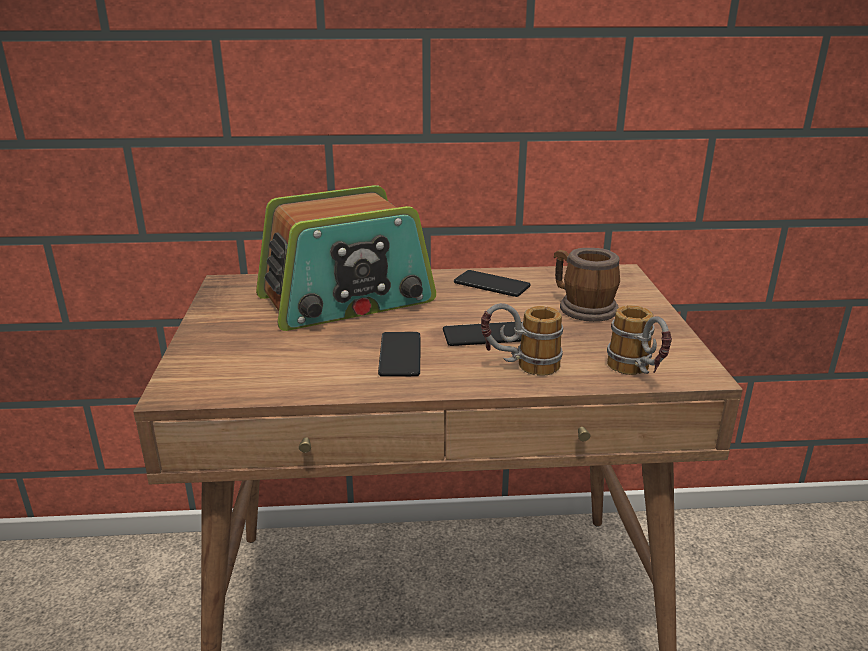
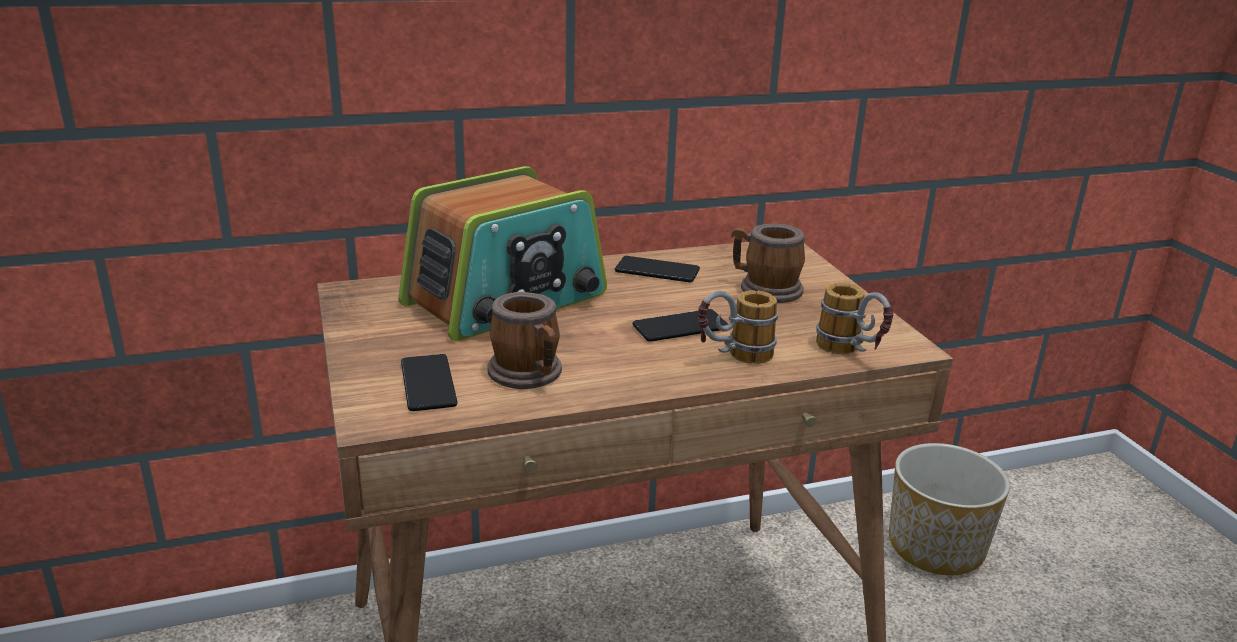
camera: 15 degrees left, 0 degrees up
(327, 366) = (529, 375): none -> mug
(400, 355) = (602, 356): phone -> phone (428, 384)
(765, 565) = (934, 548): none -> planter

